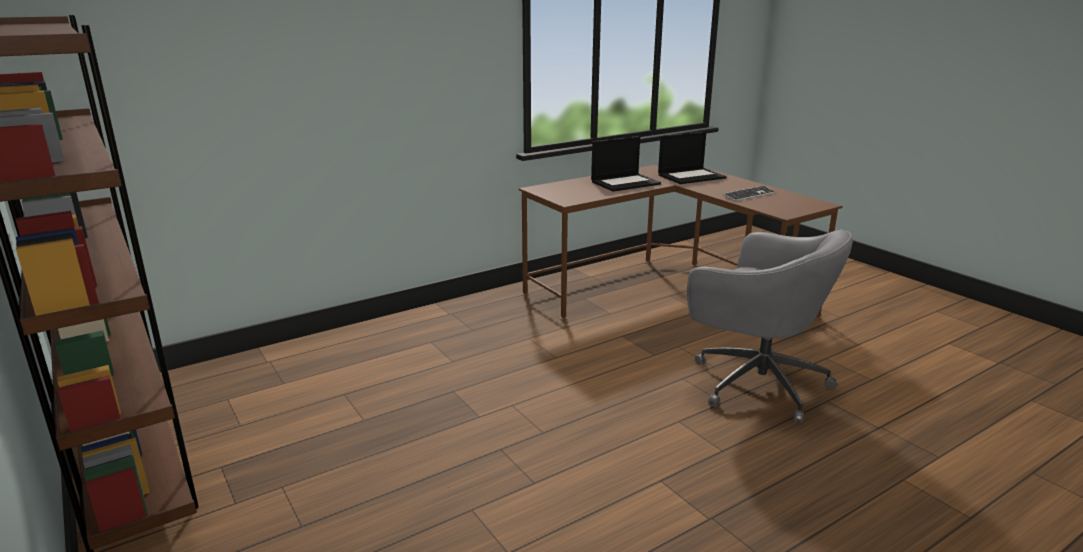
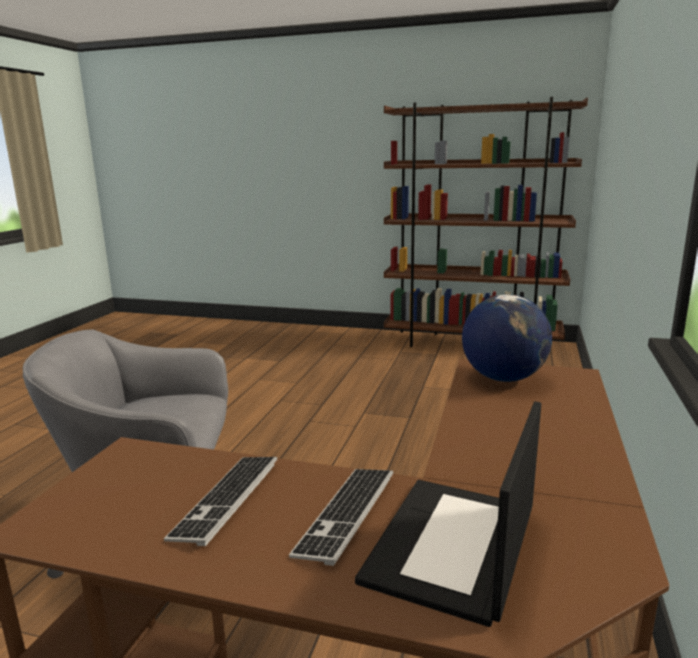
camera: 140 degrees right, 5 degrees down
(570, 195) = (503, 378): none -> globe
(625, 183) = (515, 443): laptop -> none
(713, 185) = (346, 514): none -> keyboard

